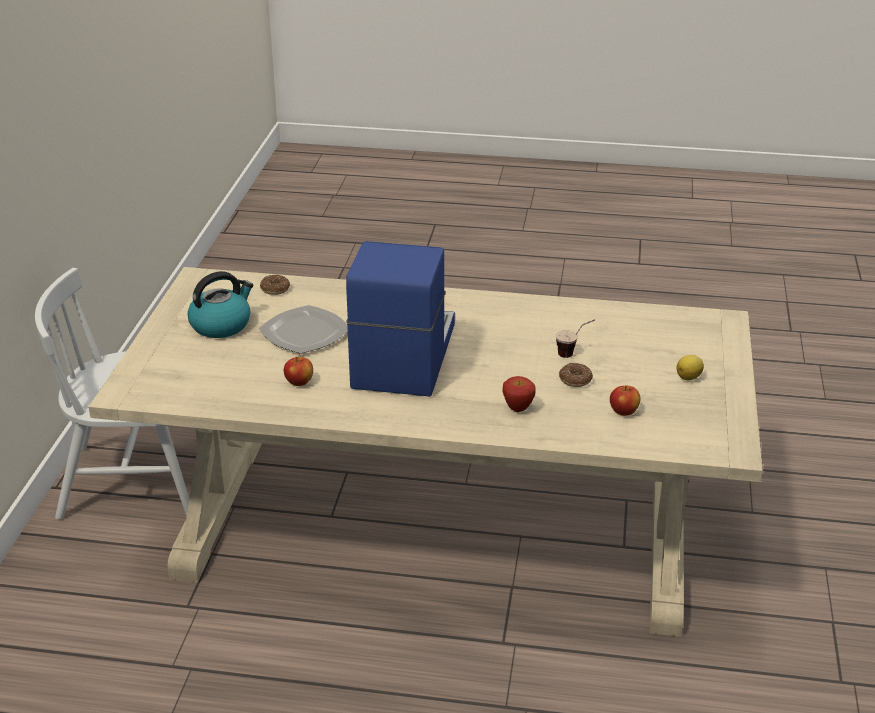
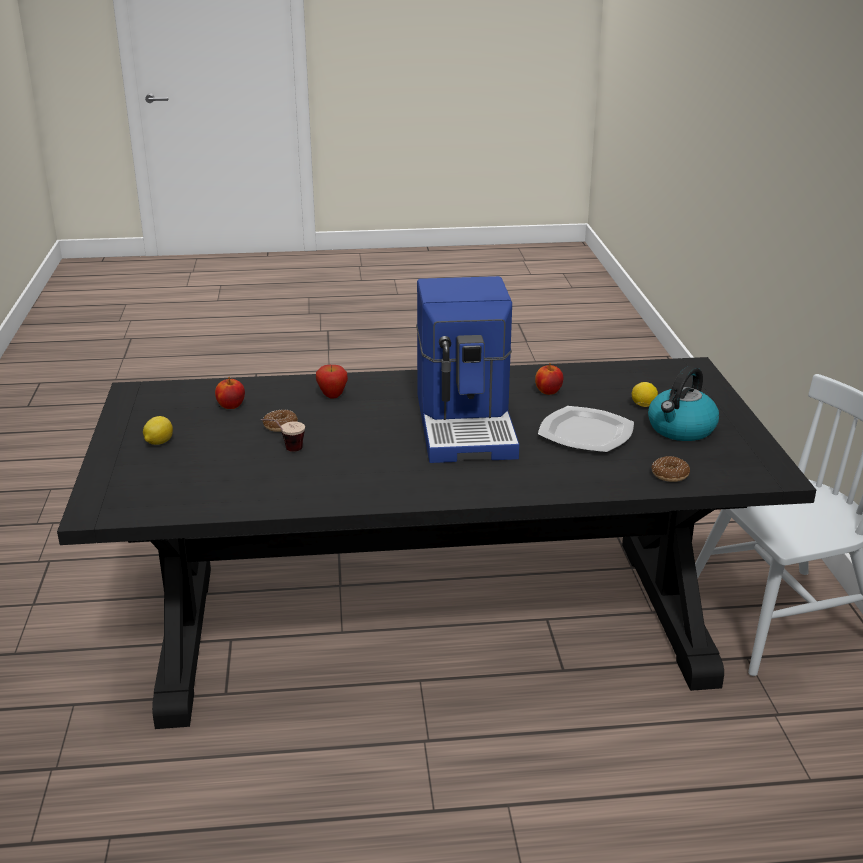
camera: 165 degrees right, 5 degrees down
(226, 353) = (643, 406): none -> lemon
(435, 529) = (432, 623): beige dining table -> black dining table

